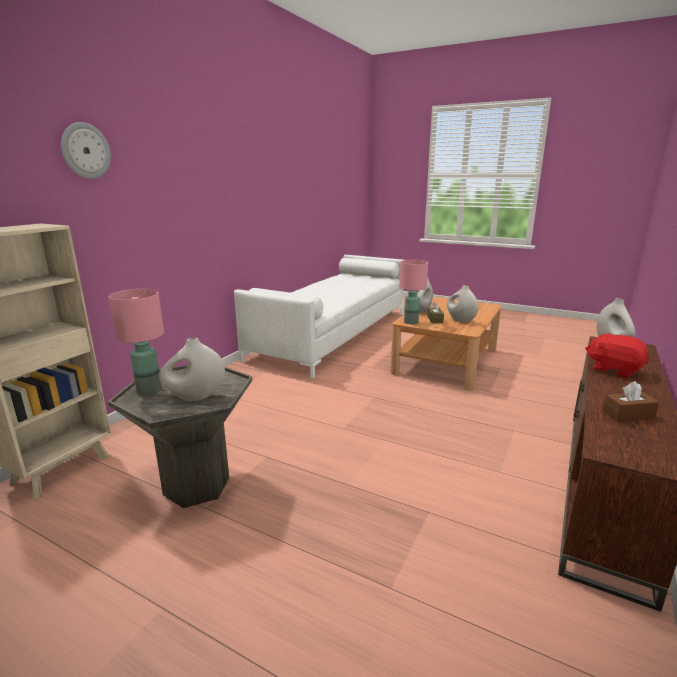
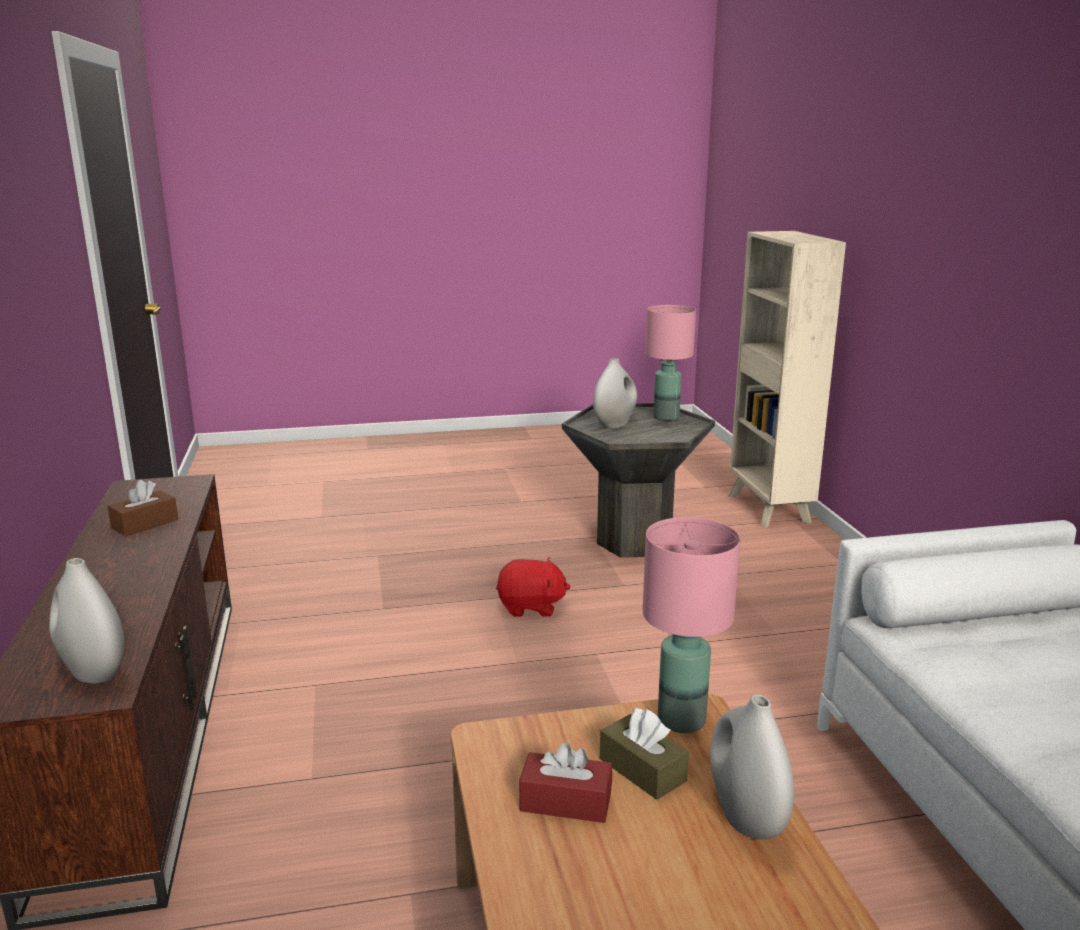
camera: 140 degrees right, 0 degrees up
(85, 151) = (919, 154): wall clock -> none
(460, 320) = (565, 802): white vase -> red tissue box
(613, 370) = (125, 596): red plush toy -> red plush toy (531, 607)

